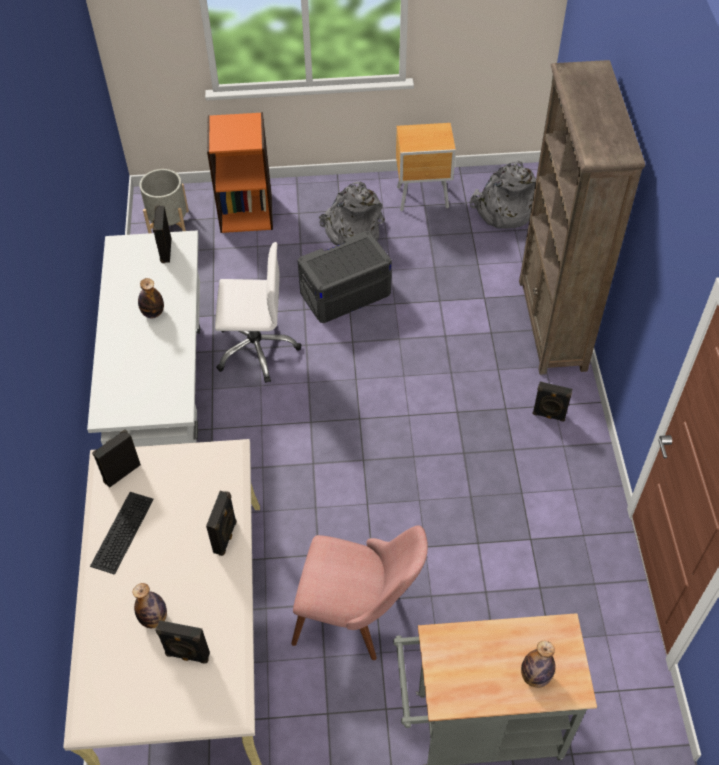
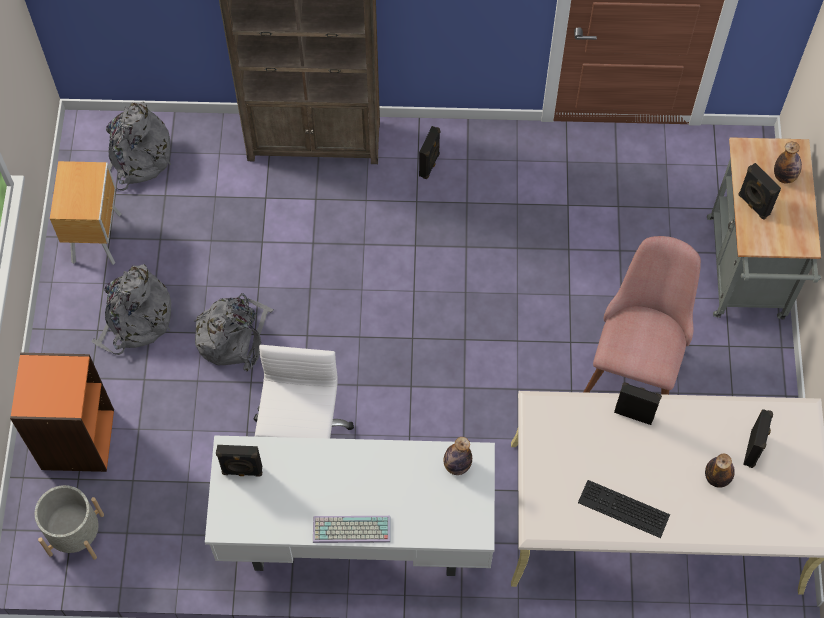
camera: 85 degrees left, 10 degrees up
(110, 325) = (350, 531): none -> keyboard
(121, 472) = (553, 511): black speaker -> black speaker (753, 205)
(153, 313) = (338, 484): bottle -> bottle (457, 465)
(345, 293) = (233, 336): grey storage box -> grey backpack

